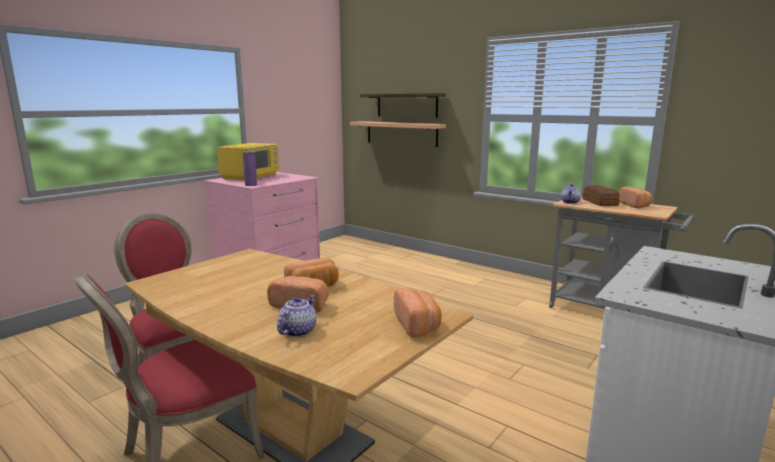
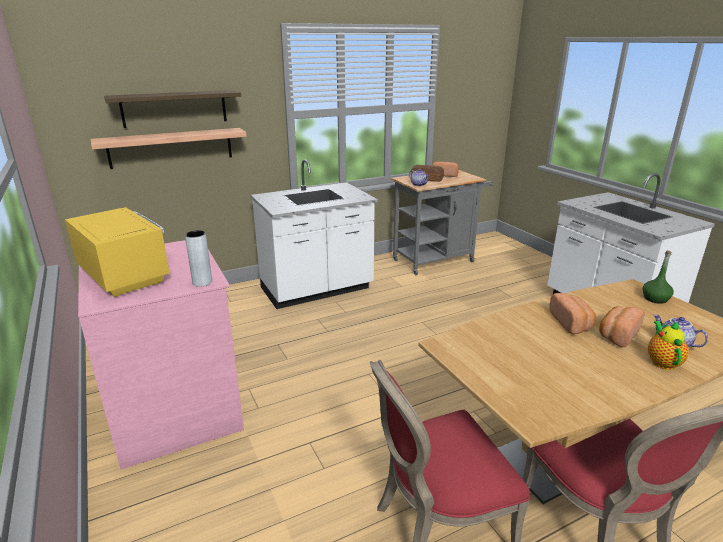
camera: 65 degrees left, 10 degrees up
(251, 185) = (202, 282): purple vase -> grey vase
(253, 324) = (662, 362): none -> teapot
(418, 325) = (655, 299): bread -> green bottle
(455, 277) = (317, 290): none -> white counter

